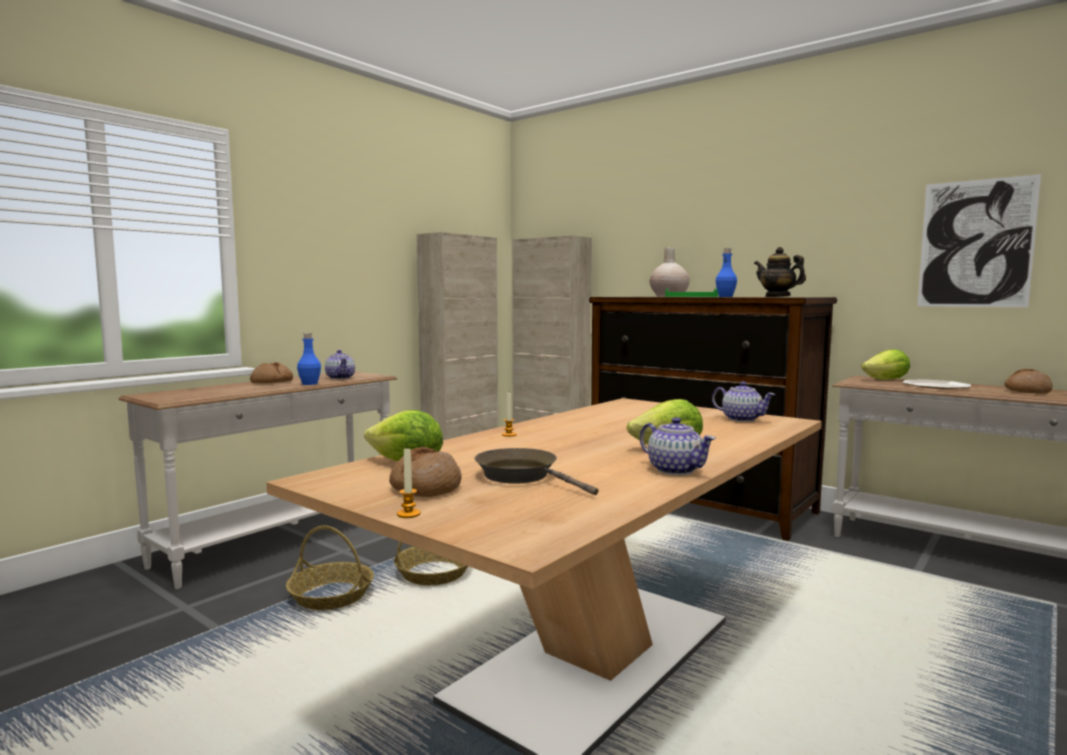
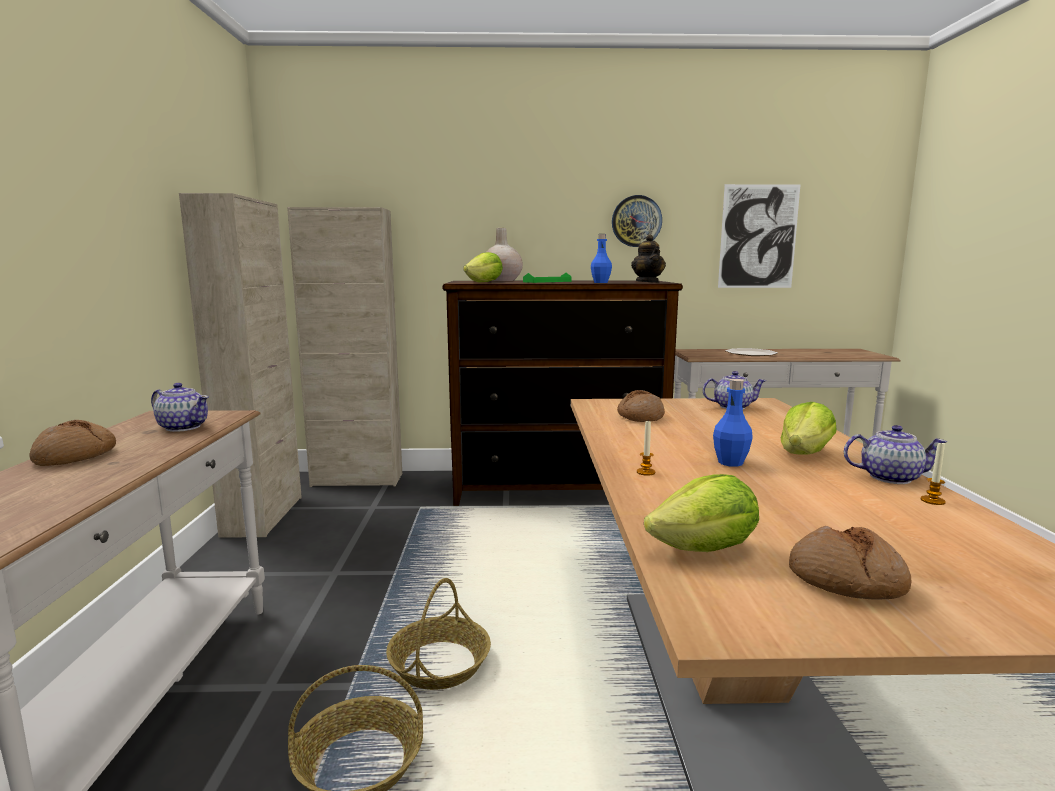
camera: 40 degrees left, 5 degrees up
(310, 384) = (168, 448): blue bottle -> blue bottle (730, 462)
(408, 514) = (973, 630): candle -> candle (932, 501)
(522, 476) = (846, 527): brown frying pan -> none
(777, 297) = (647, 282): teapot -> teapot turned 105 degrees counterclockwise
(815, 233) = (636, 221): none -> wall clock
(886, 380) = (707, 351): lettuce -> lettuce (484, 282)
(1027, 391) = (803, 351): bread -> bread (640, 417)

